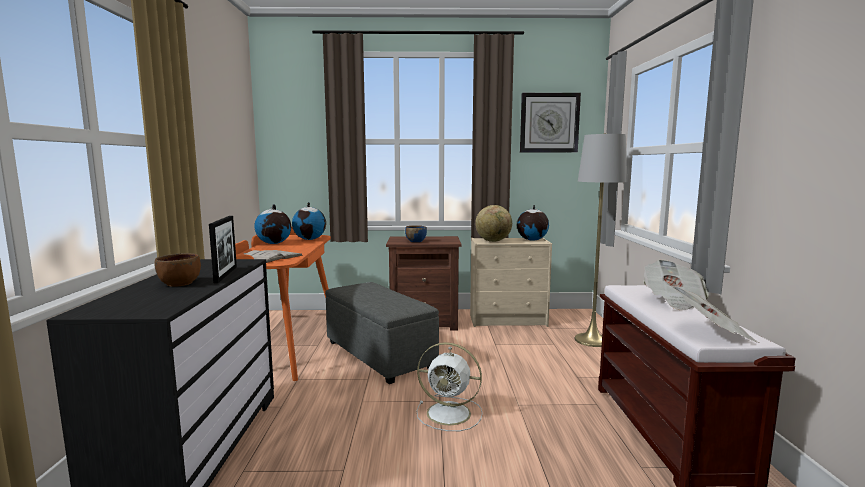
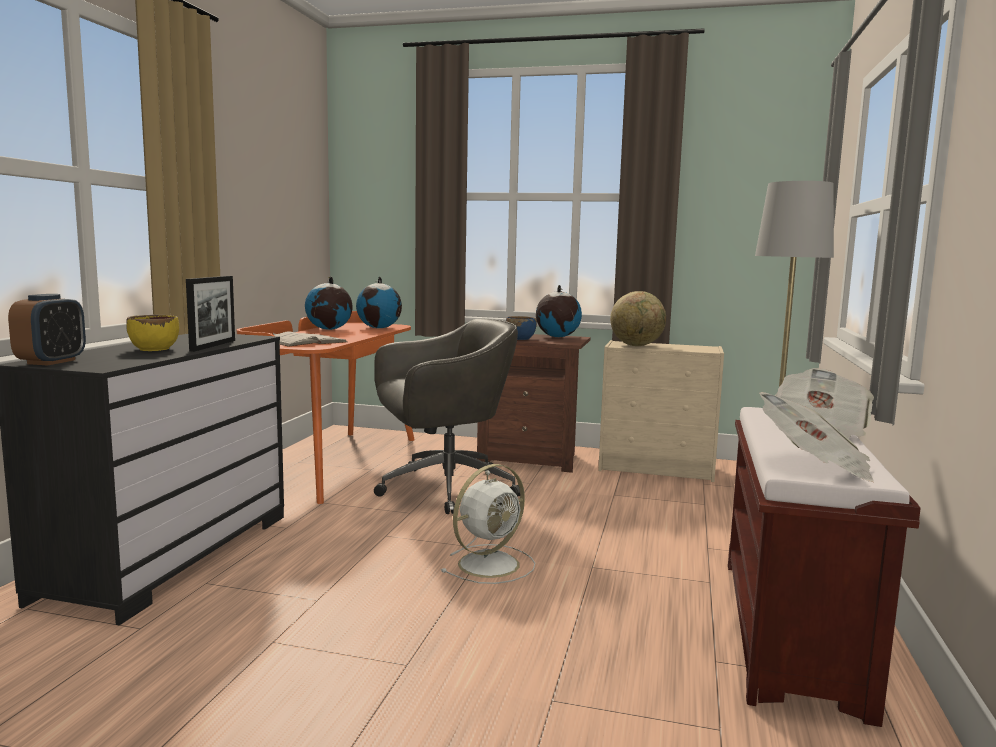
camera: 15 degrees right, 0 degrees up
(101, 309) = (51, 362): none -> alarm clock
(180, 283) = (154, 349): brown bowl -> yellow bowl
(379, 355) = (443, 489): grey ottoman -> grey office chair
(450, 413) = (491, 563): white fan -> white fan turned 75 degrees counterclockwise
(532, 240) = (698, 348): globe -> globe (557, 337)
(549, 123) = (744, 169): wall clock -> none

